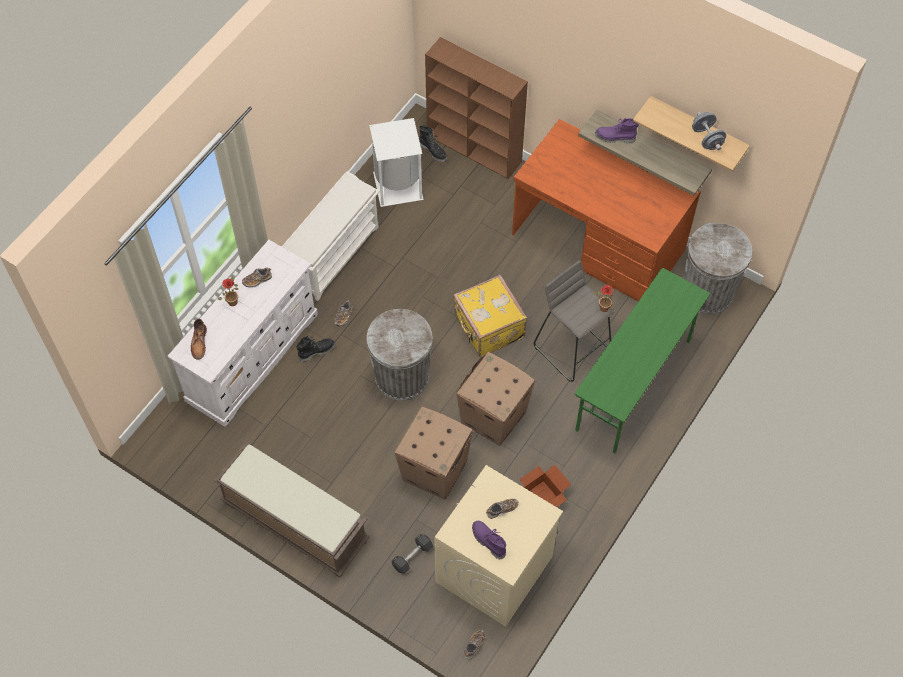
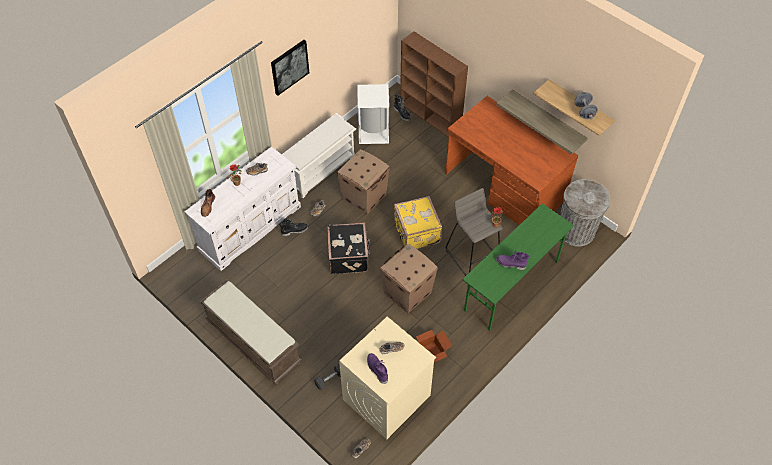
camera: 10 degrees right, 5 degrees down
(282, 126) = (289, 67): none -> picture
(401, 376) = (349, 256): grey trash can -> black suitcase
(435, 470) = (359, 322): cardboard box -> cardboard box (364, 197)
(615, 138) = (521, 109): purple boot -> purple boot (510, 264)

